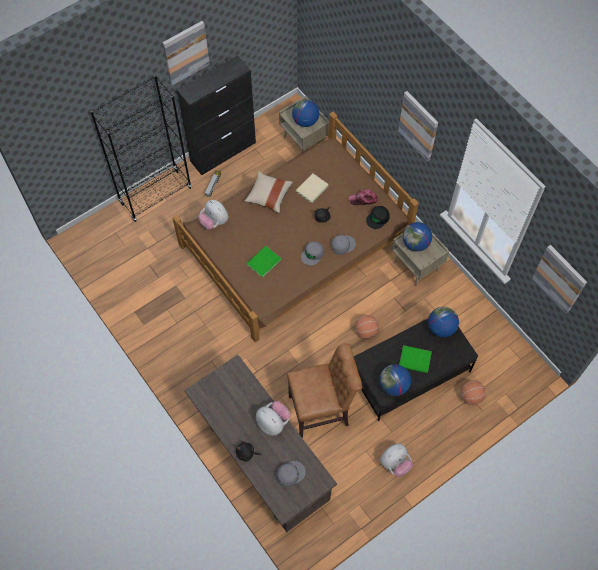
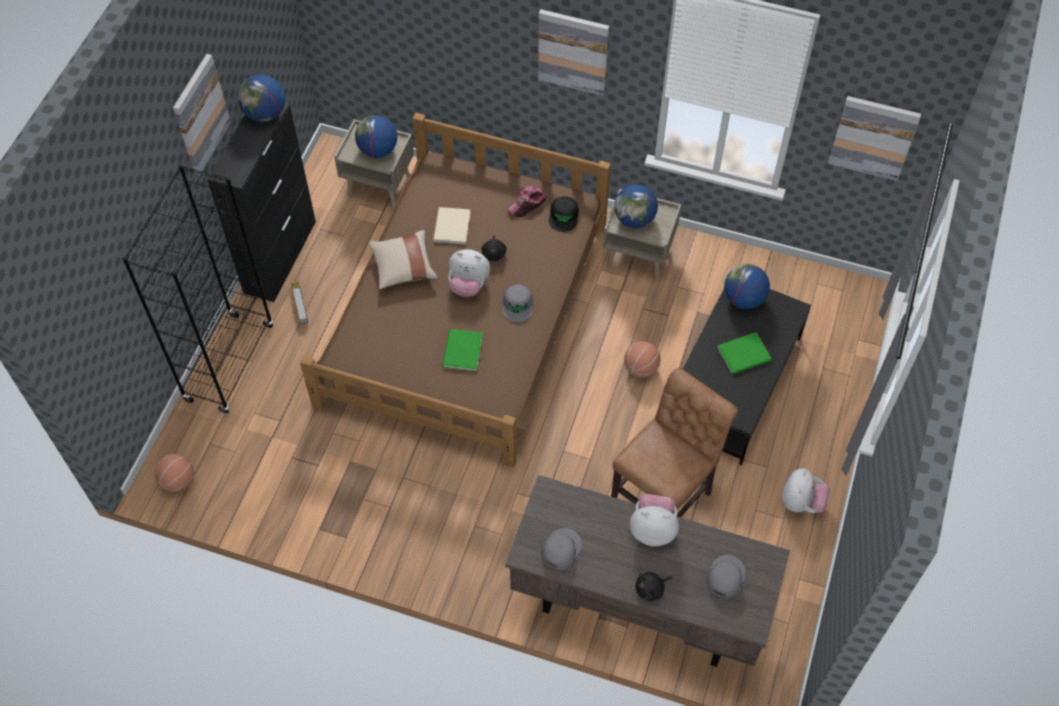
camera: 35 degrees left, 5 degrees down
(214, 222) = (356, 340): plush toy -> plush toy (468, 285)
(342, 245) = (546, 272): grey cap -> grey cap (561, 549)
(393, 386) = (744, 400): globe -> globe (265, 114)
(471, 396) = (823, 367): basketball -> basketball (178, 481)

